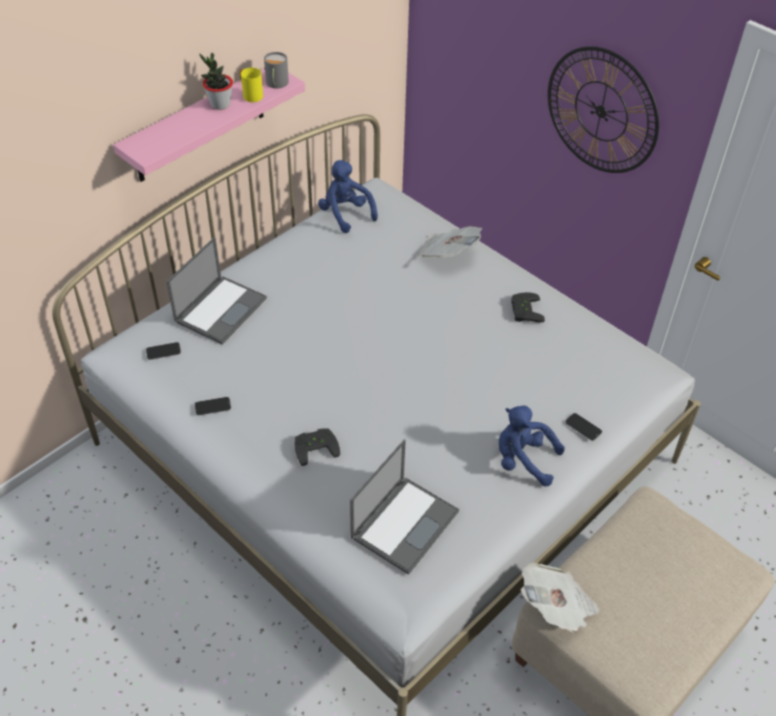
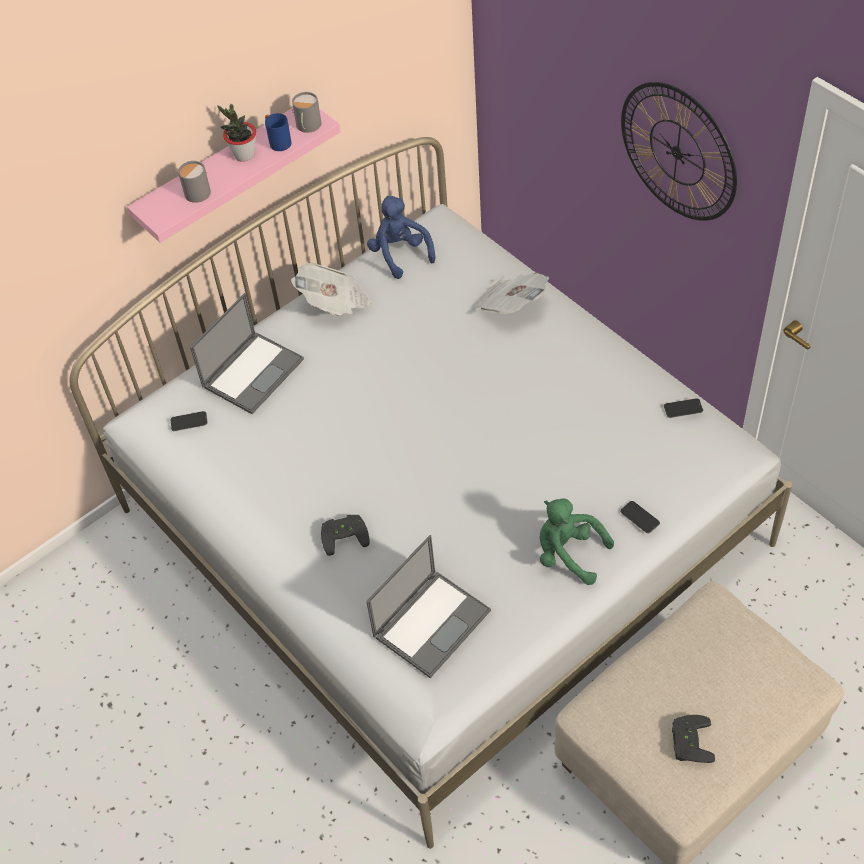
camera: 10 degrees right, 5 degrees up
(177, 133) = (195, 192): none -> grey mug
(213, 407) = (238, 486): phone -> phone (683, 409)
(250, 95) = (277, 142): yellow mug -> blue mug
(523, 460) = (568, 554): blue plush toy -> green plush toy
(524, 310) = (591, 376): black game controller -> black game controller (688, 741)
(557, 607) = (593, 716): newspaper -> newspaper (334, 303)

